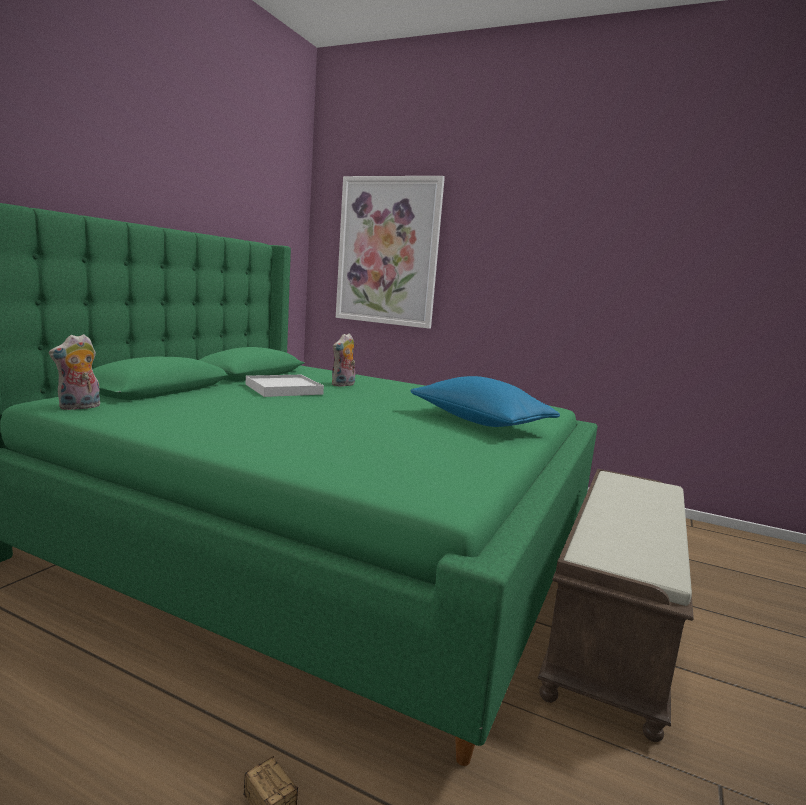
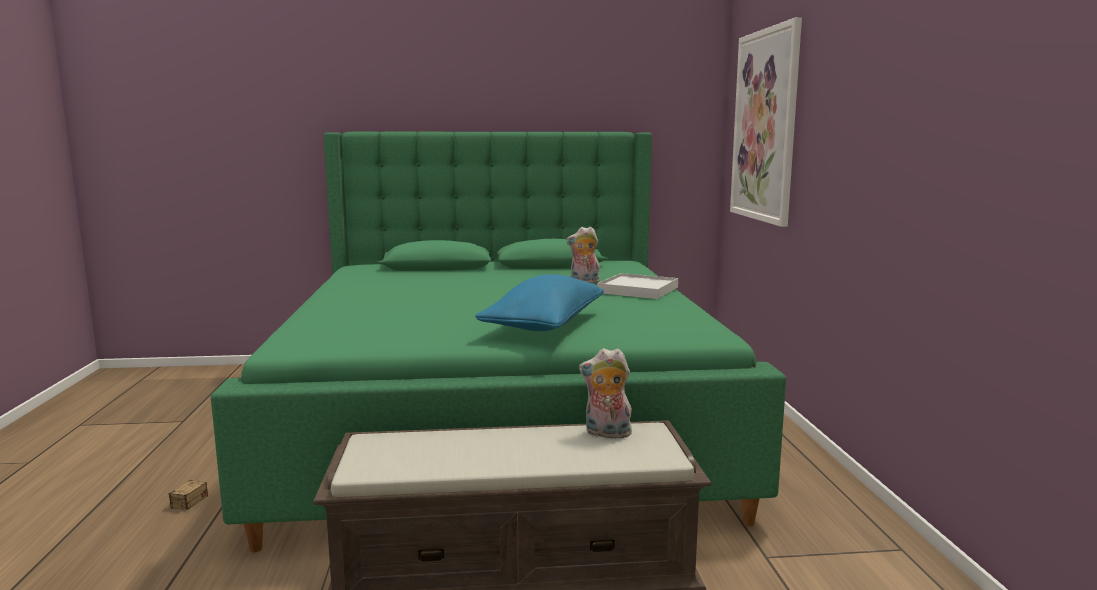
camera: 60 degrees right, 0 degrees up
(79, 407) = (355, 270): plush toy -> plush toy (606, 434)
(283, 389) = (515, 278): white tray -> white tray (637, 290)

